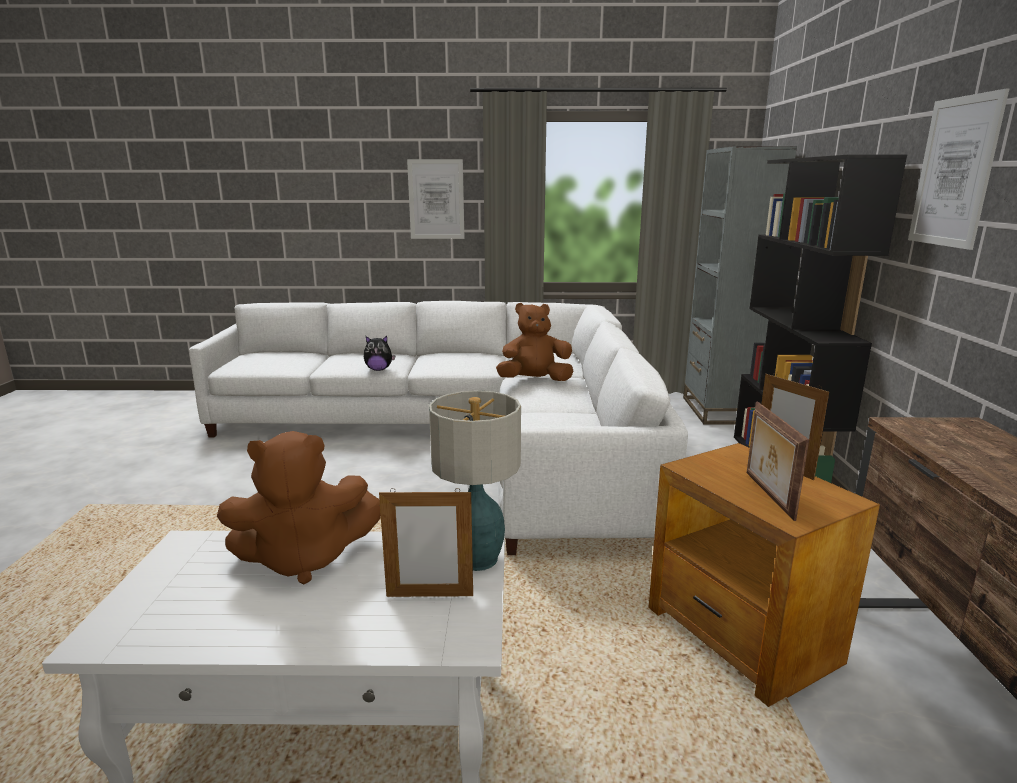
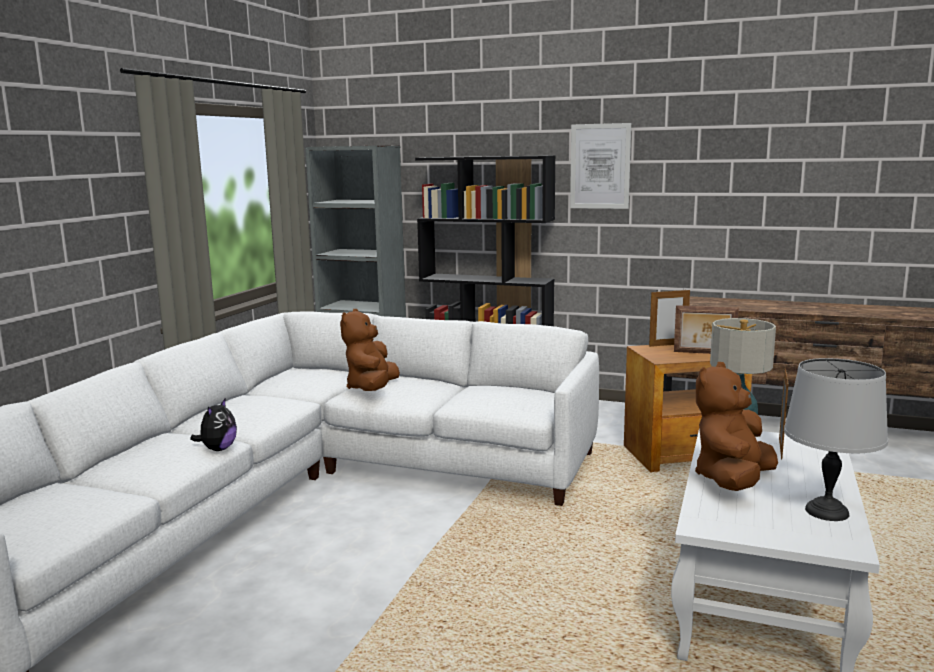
camera: 70 degrees left, 5 degrees down
(203, 628) = (826, 511): none -> grey table lamp
(304, 559) = (732, 481): brown plush toy -> brown plush toy turned 150 degrees counterclockwise
(436, 199) = (81, 217): picture -> none

